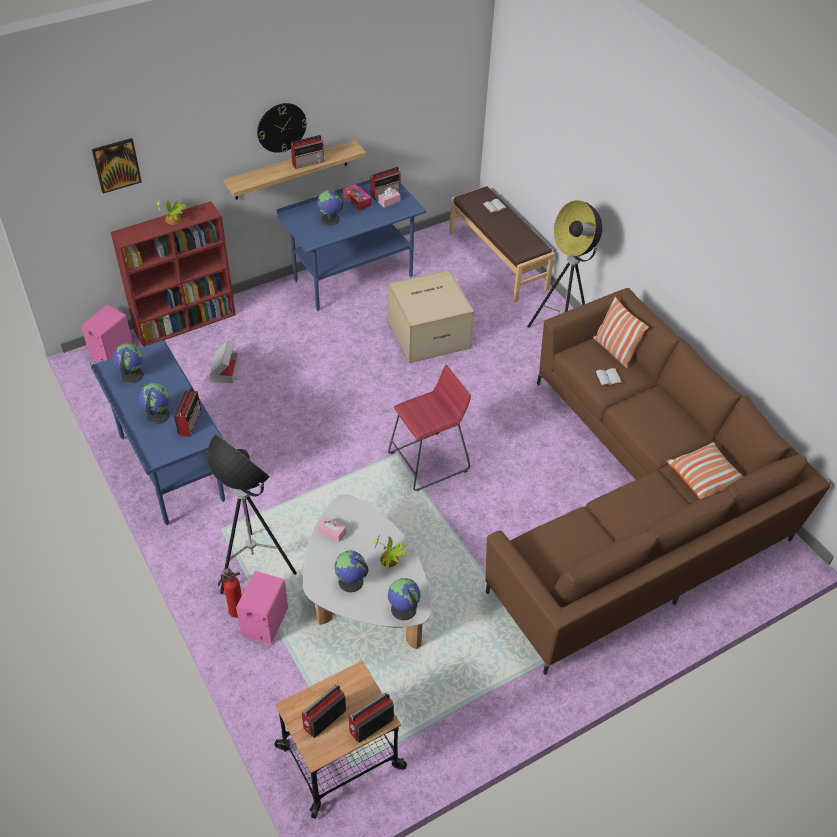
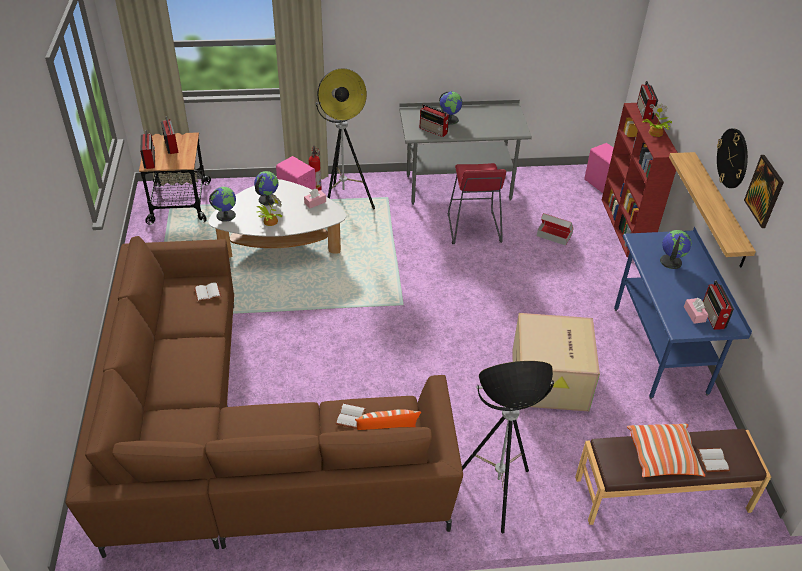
camera: 115 degrees right, 5 degrees down
(116, 165) = (673, 55): picture -> picture (764, 191)
(131, 375) = (498, 116): globe -> none
(171, 469) = (458, 187): blue desk -> grey desk
(308, 162) = (713, 207): radio -> radio (644, 112)
(357, 201) = (701, 290): tissue box -> none
(428, 461) = (382, 321): red stool -> red stool (473, 228)
(549, 538) = (208, 292): none -> white book
(704, 478) = (177, 429): pillow -> pillow (662, 457)

